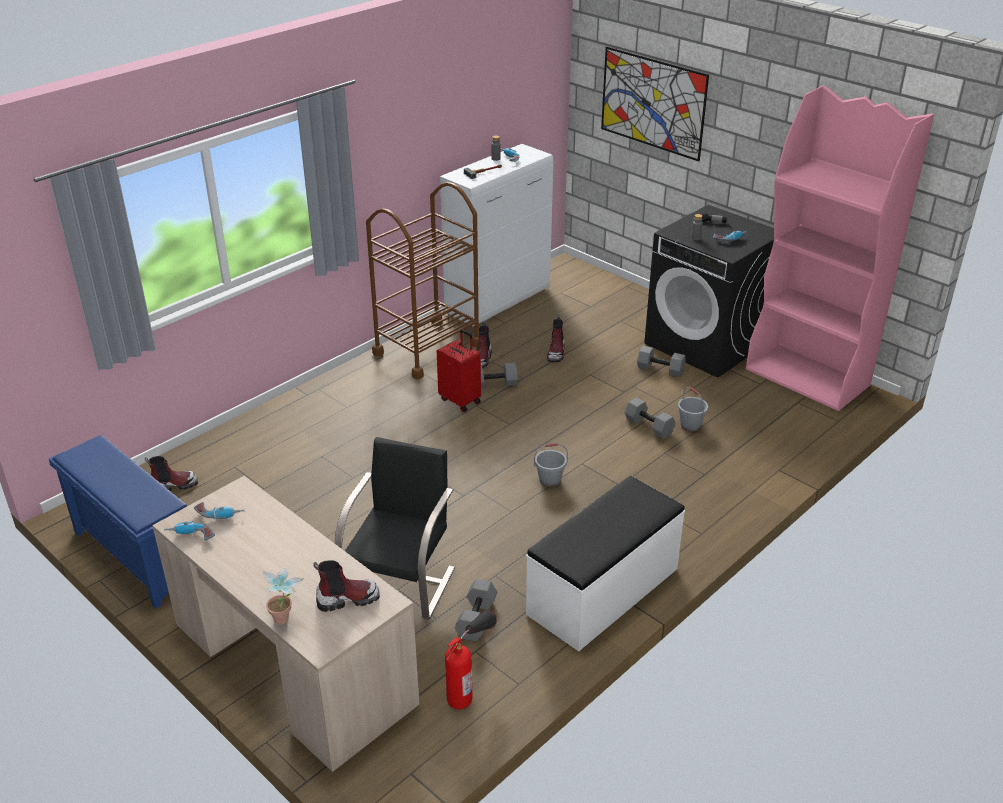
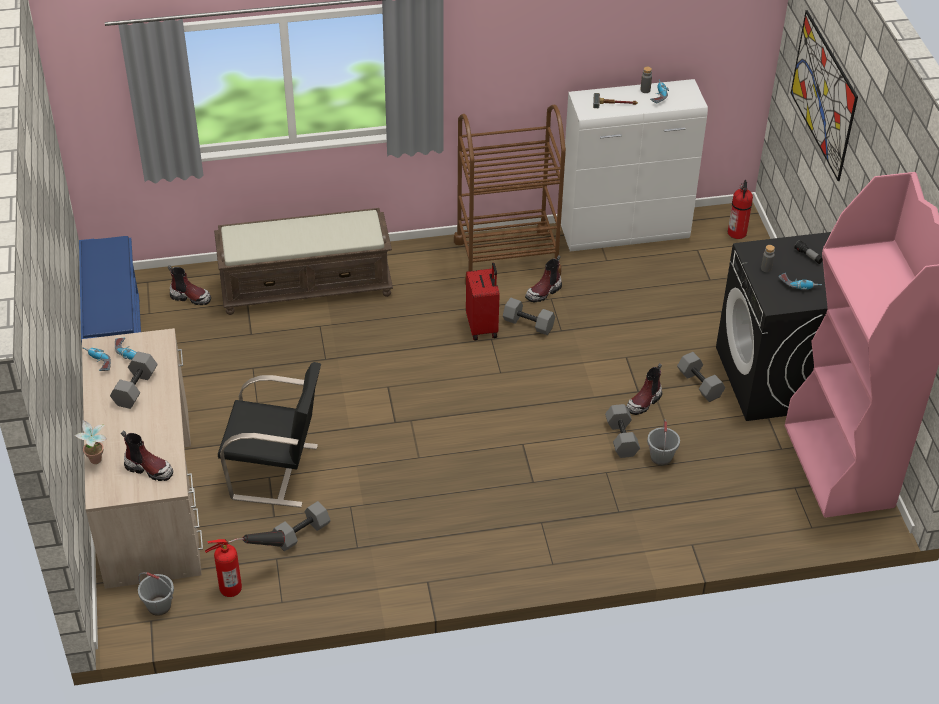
camera: 35 degrees right, 10 degrees up
(256, 539) = (135, 388): none -> grey dumbbell
(279, 433) = (307, 287): none -> brown bench
(401, 583) = (276, 472): black chair -> black chair turned 45 degrees clockwise
(550, 480) = (478, 445): grey bucket -> grey bucket (159, 606)
(556, 353) = (619, 317): boot -> boot (644, 402)
(576, 273) = (737, 233): none -> fire extinguisher
(604, 592) = (418, 567): white bench -> none

